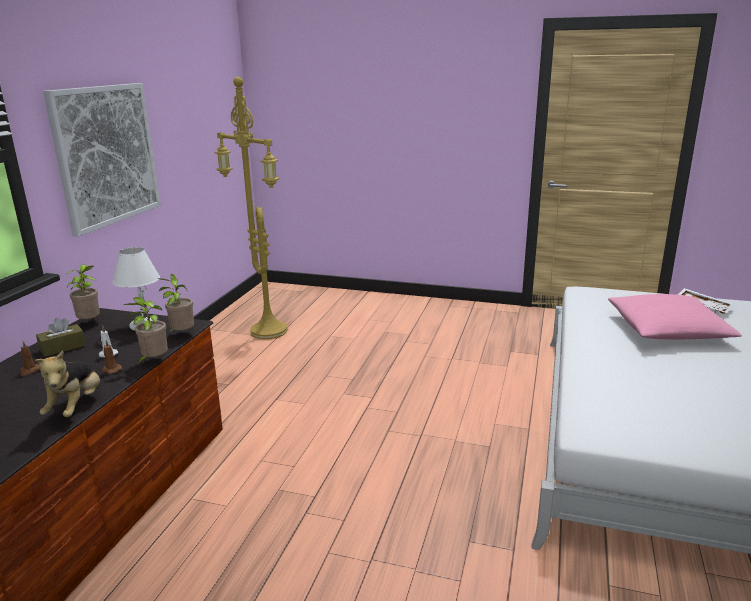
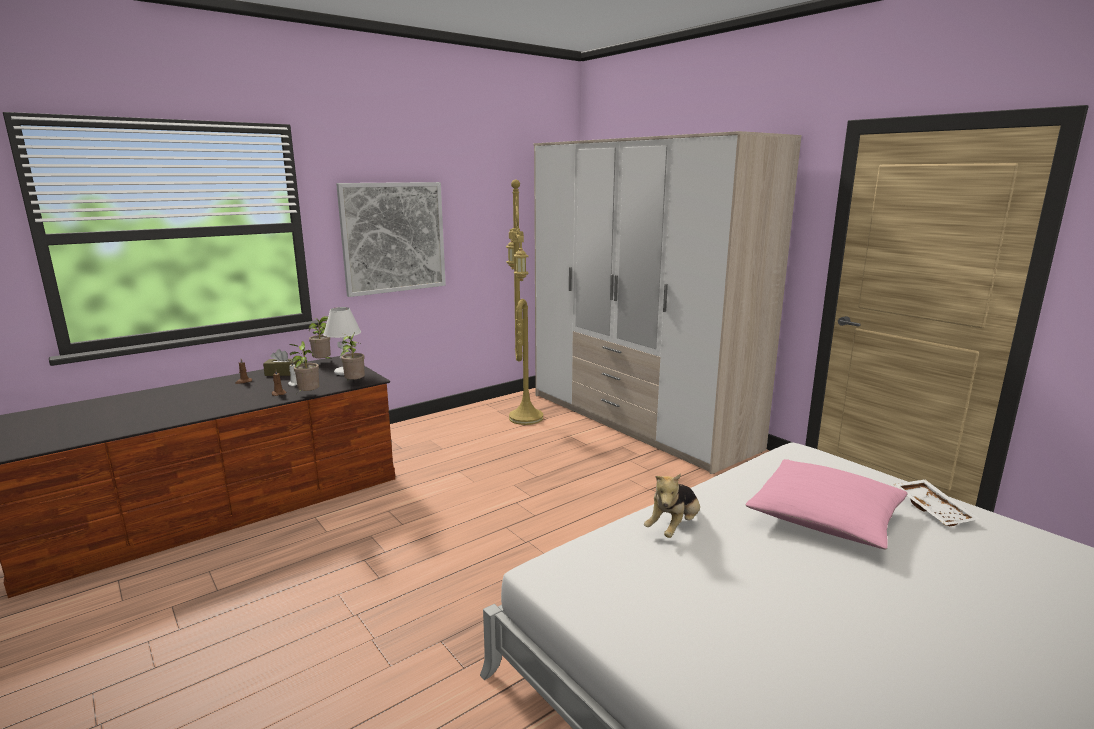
camera: 35 degrees right, 5 degrees down
(76, 406) = (224, 408): plush toy -> plush toy (673, 527)
(368, 306) = (638, 421): none -> wardrobe

